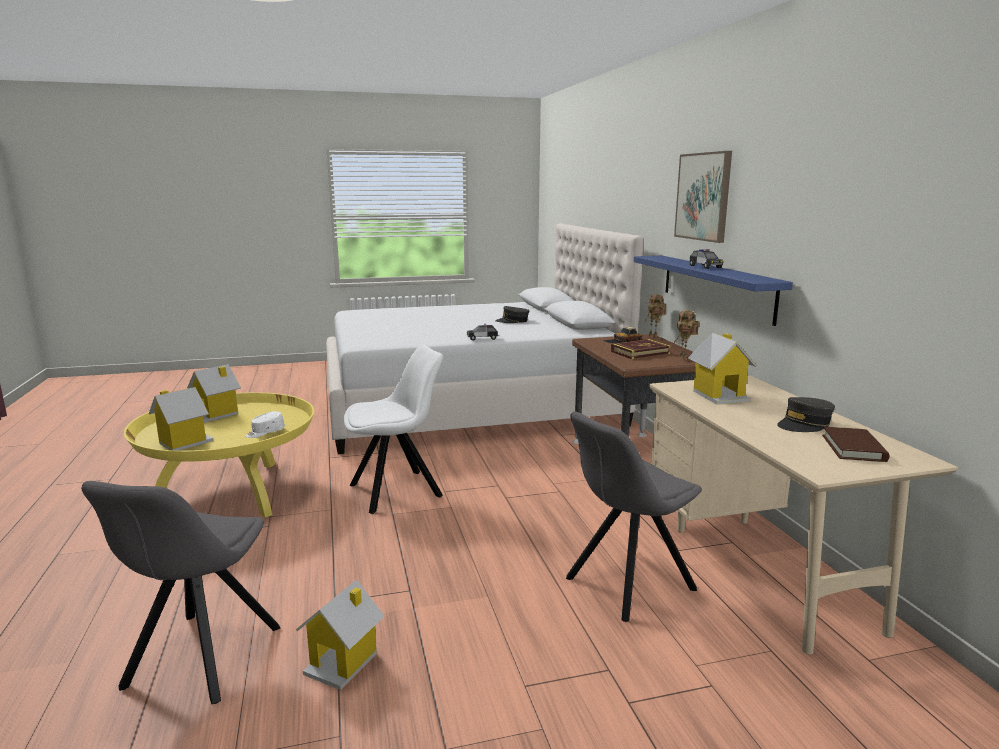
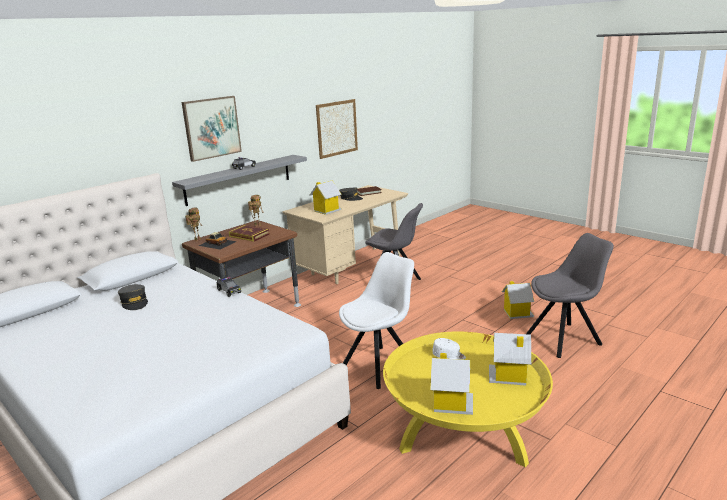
camera: 120 degrees left, 5 degrees up
(396, 491) = (379, 366): white chair -> white chair turned 105 degrees clockwise
(715, 286) = (239, 179): blue shelf -> grey shelf
(903, 258) = (336, 127): none -> picture

